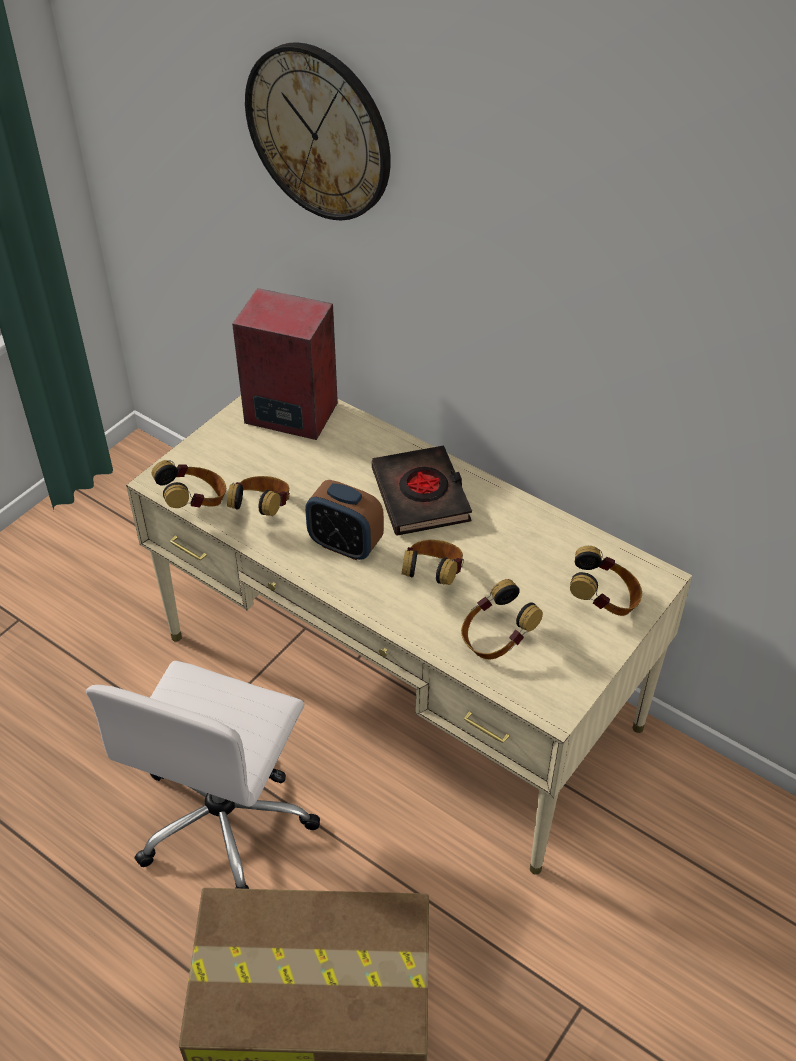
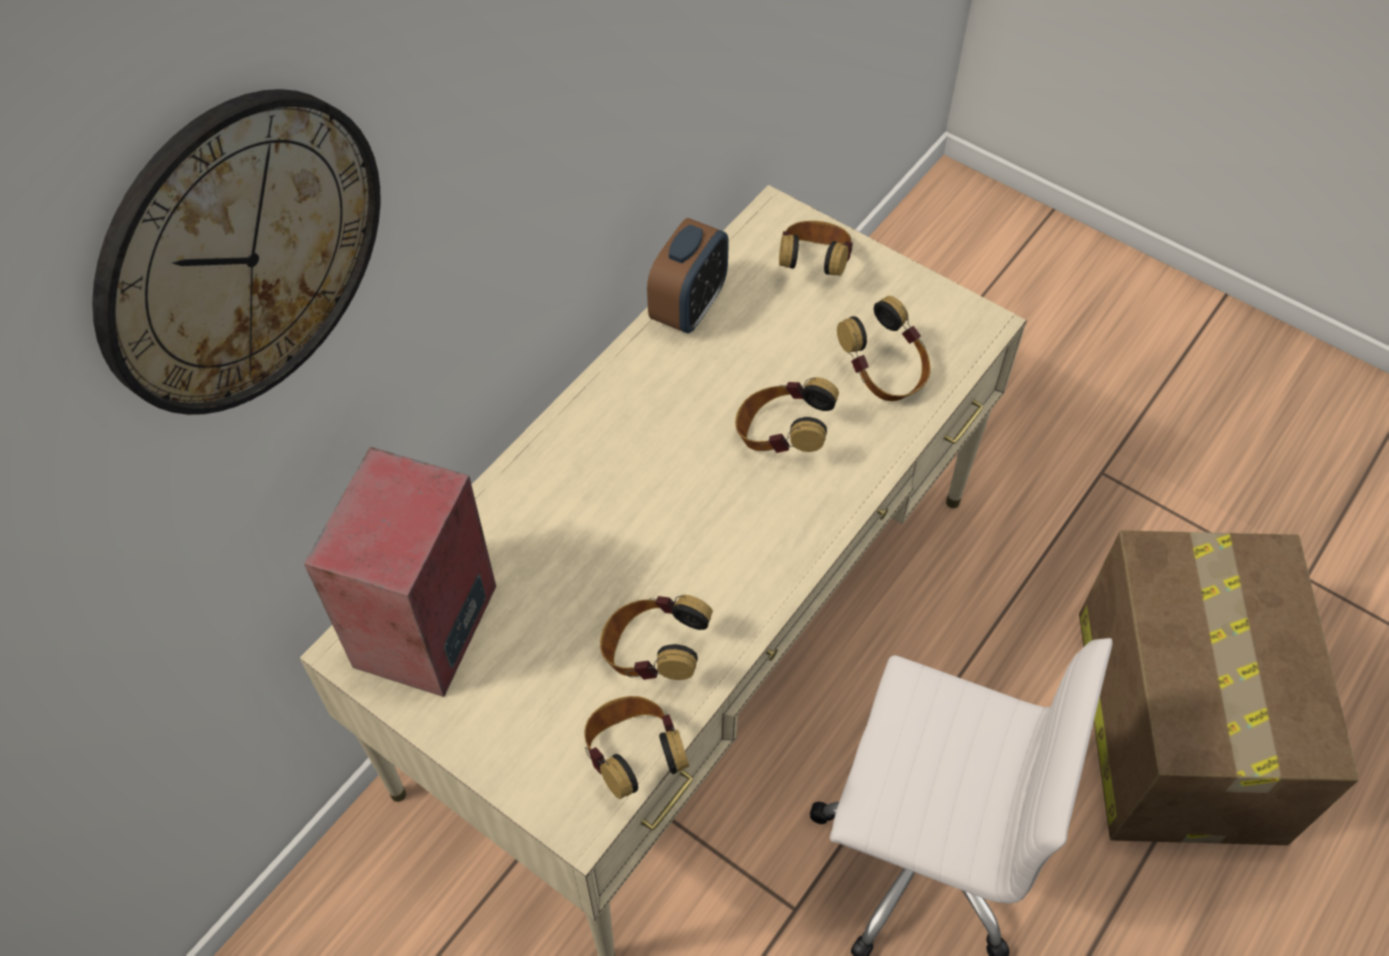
camera: 90 degrees left, 10 degrees up
(345, 545) = (726, 540): alarm clock -> alarm clock (689, 307)
(421, 496) = (628, 448): black book -> none

